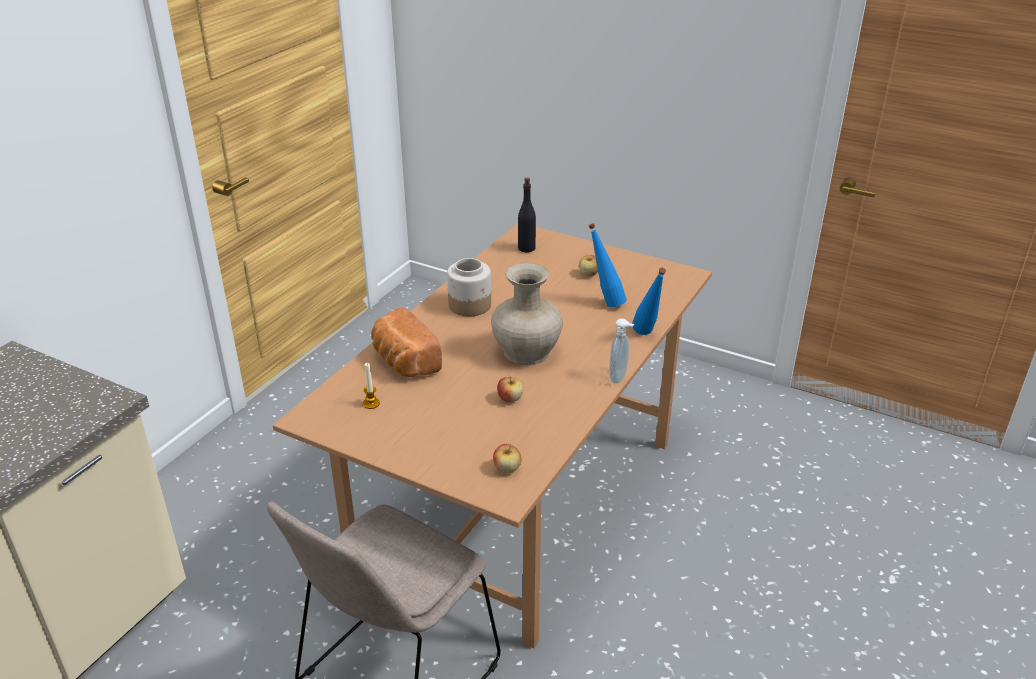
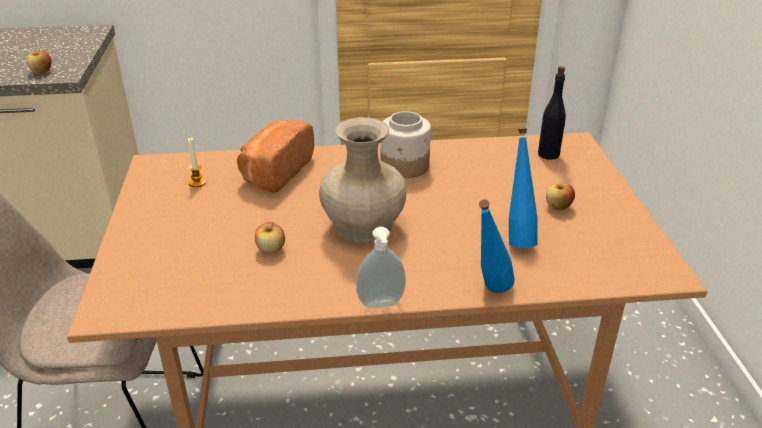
camera: 55 degrees right, 0 degrees up
(507, 468) = (151, 293): apple -> apple (42, 72)

